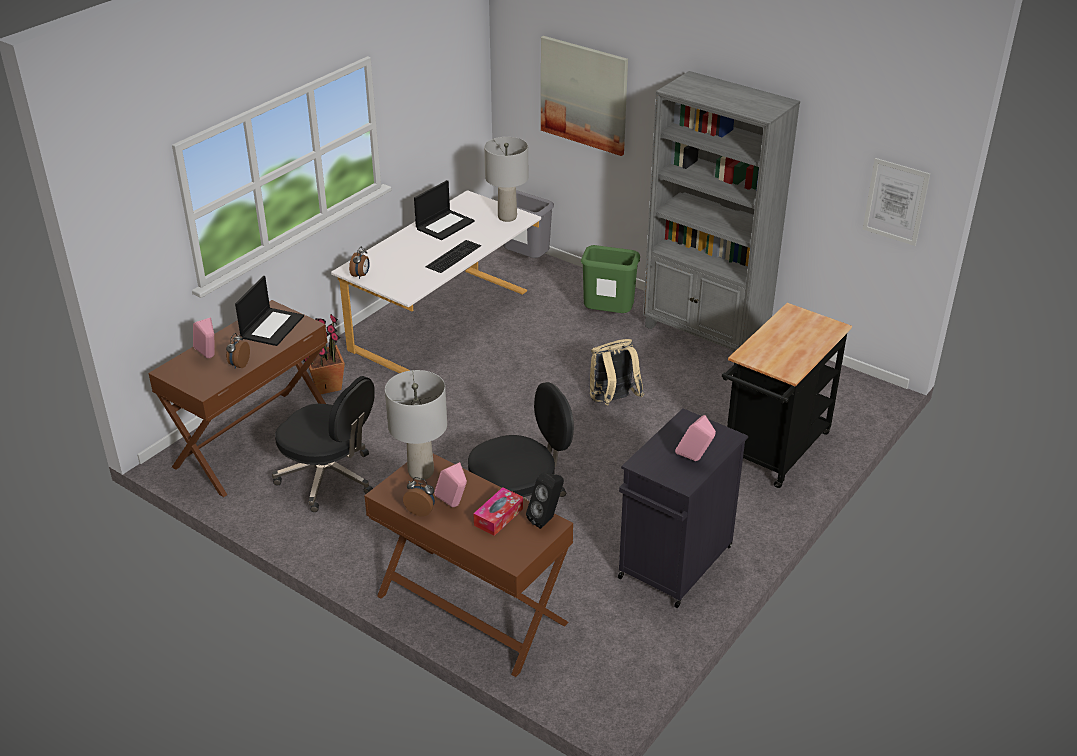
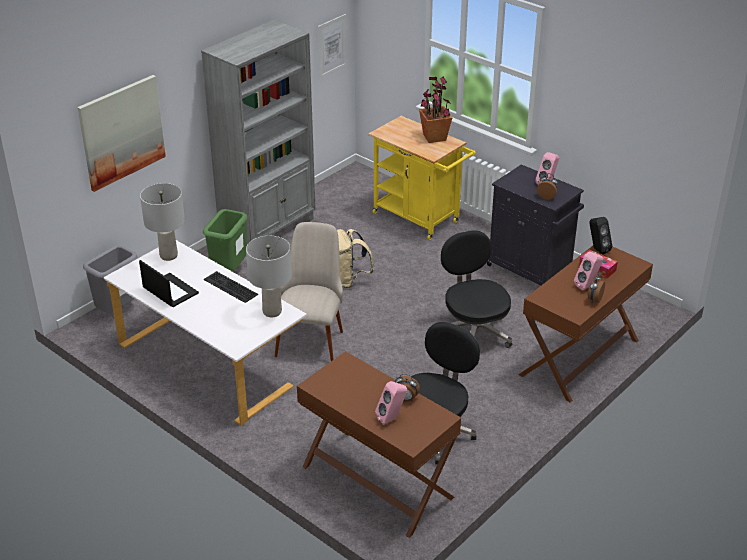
camera: 85 degrees left, 0 degrees up
(272, 326) = (345, 382): laptop -> none
(327, 385) = (296, 437): potted plant -> potted plant (434, 137)
(361, 275) = (249, 340): alarm clock -> alarm clock (546, 197)
(421, 472) = (551, 299): grey table lamp -> grey table lamp (272, 311)
(497, 382) = (311, 336): none -> beige chair
(772, 453) = (420, 219): black cart -> yellow cart

